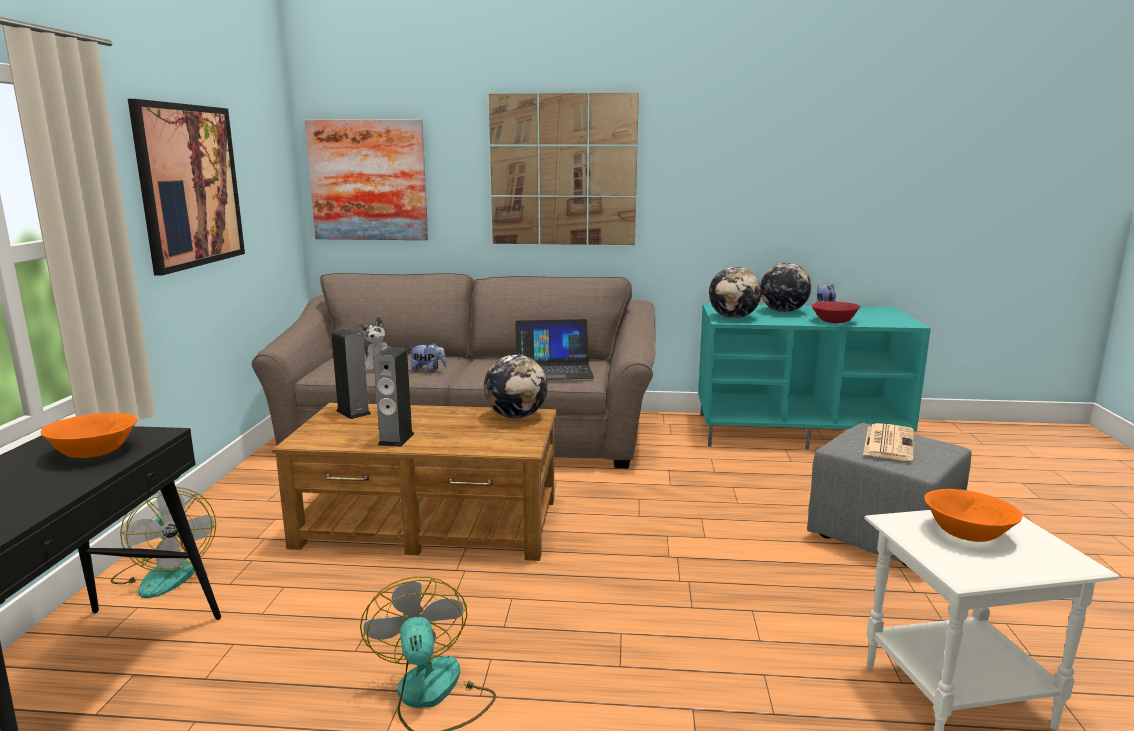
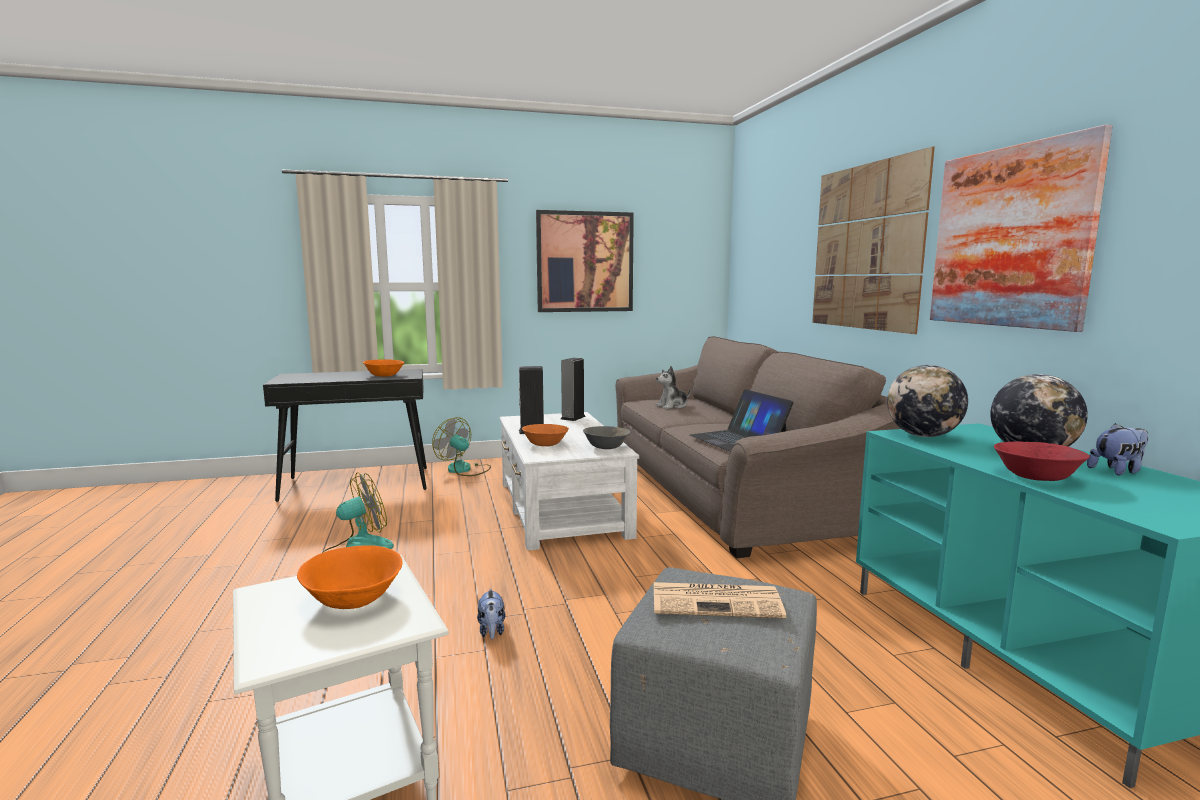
camera: 70 degrees right, 5 degrees down
(165, 574) = (464, 470): fan -> fan turned 90 degrees clockwise
(368, 180) = (756, 264): picture -> picture (1010, 237)
(428, 370) = (681, 416): plush toy -> plush toy (492, 631)
(430, 523) = (561, 508): brown coffee table -> white coffee table
(472, 440) = (545, 444): none -> orange bowl
(516, 416) = (606, 447): globe -> grey bowl

